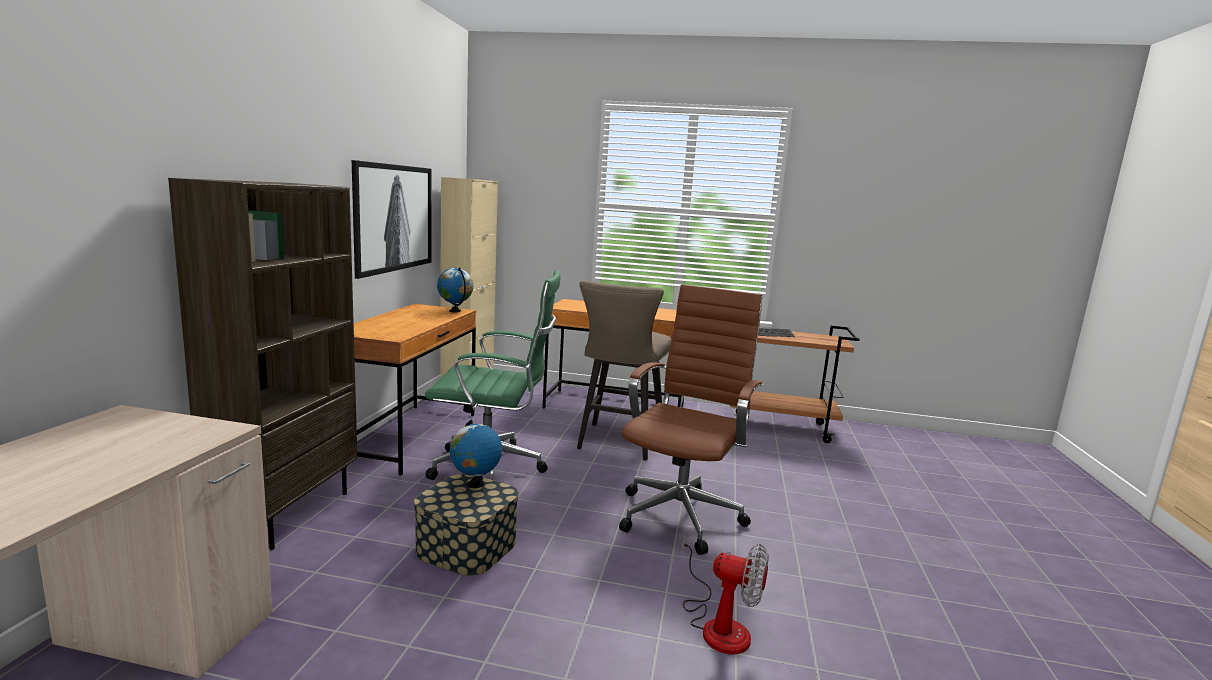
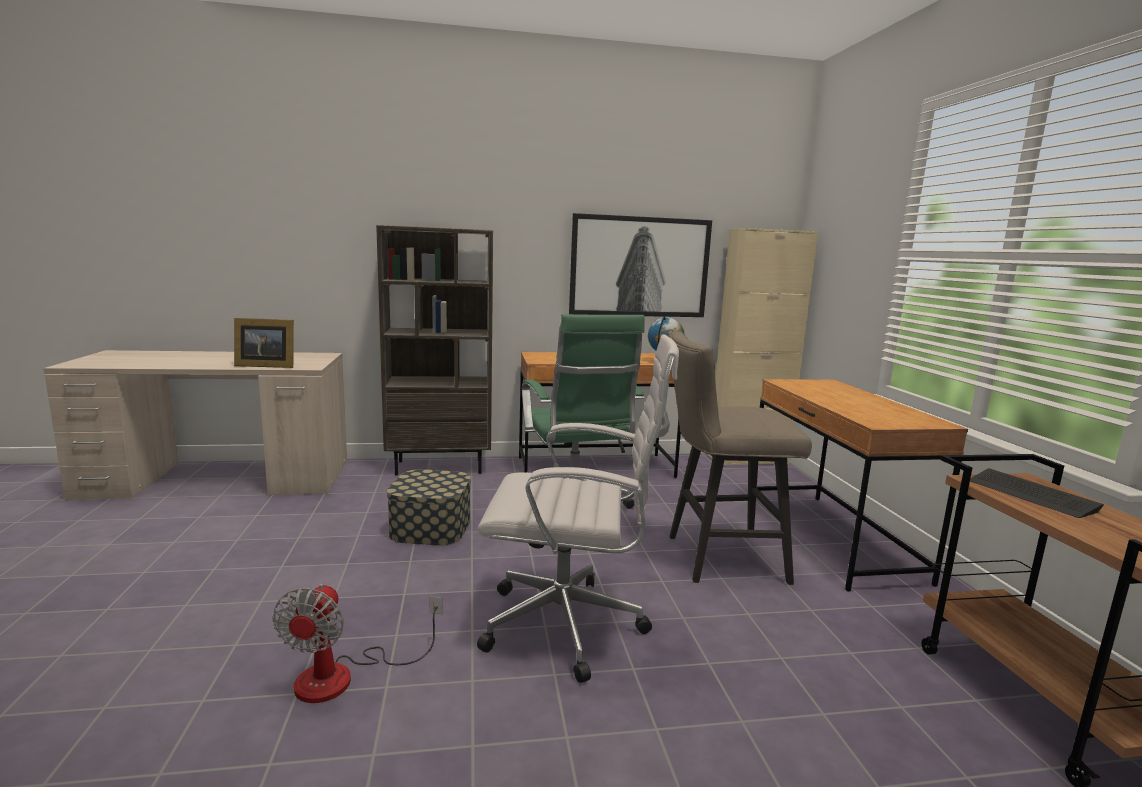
camera: 70 degrees right, 0 degrees up
(149, 458) = (265, 365): none -> picture frame
(475, 484) = (451, 481): globe -> none
(682, 514) = (571, 626): brown office chair -> white office chair

